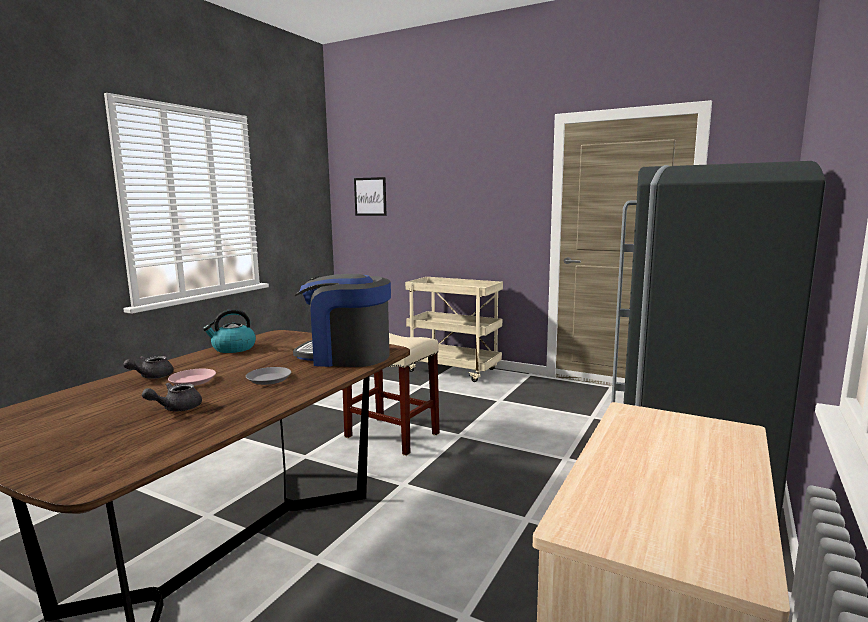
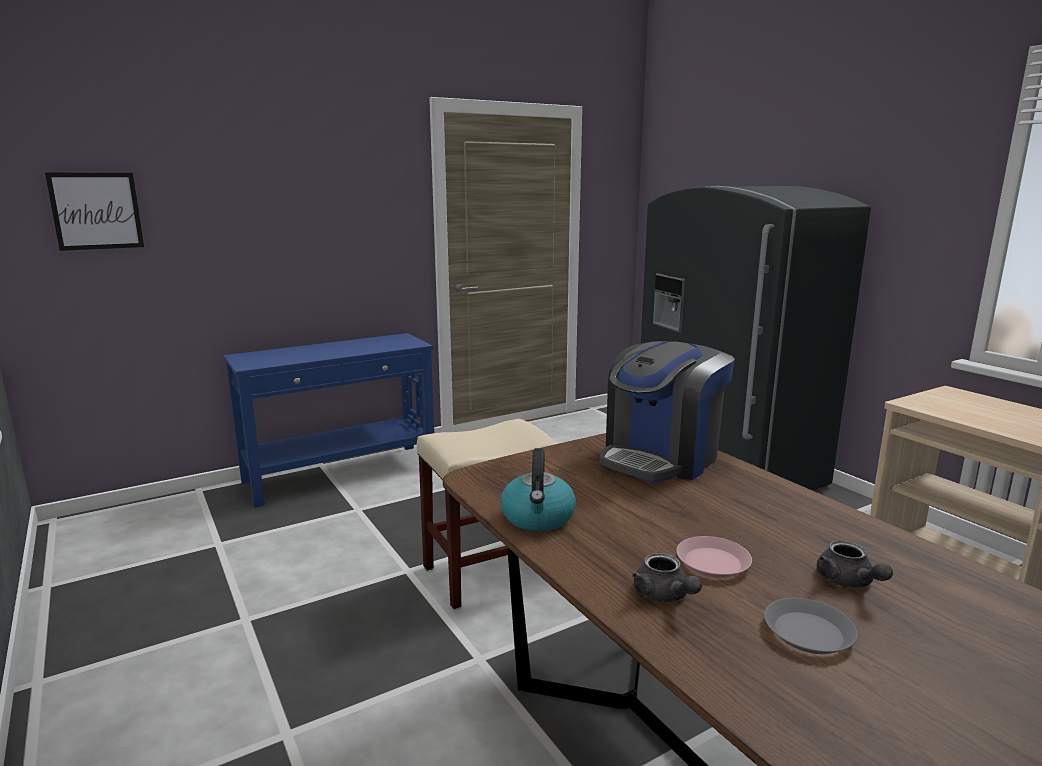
camera: 60 degrees left, 5 degrees up
(268, 379) = (738, 511): grey plate -> grey plate (808, 633)
(455, 370) = (342, 474): beige cart -> blue console table

